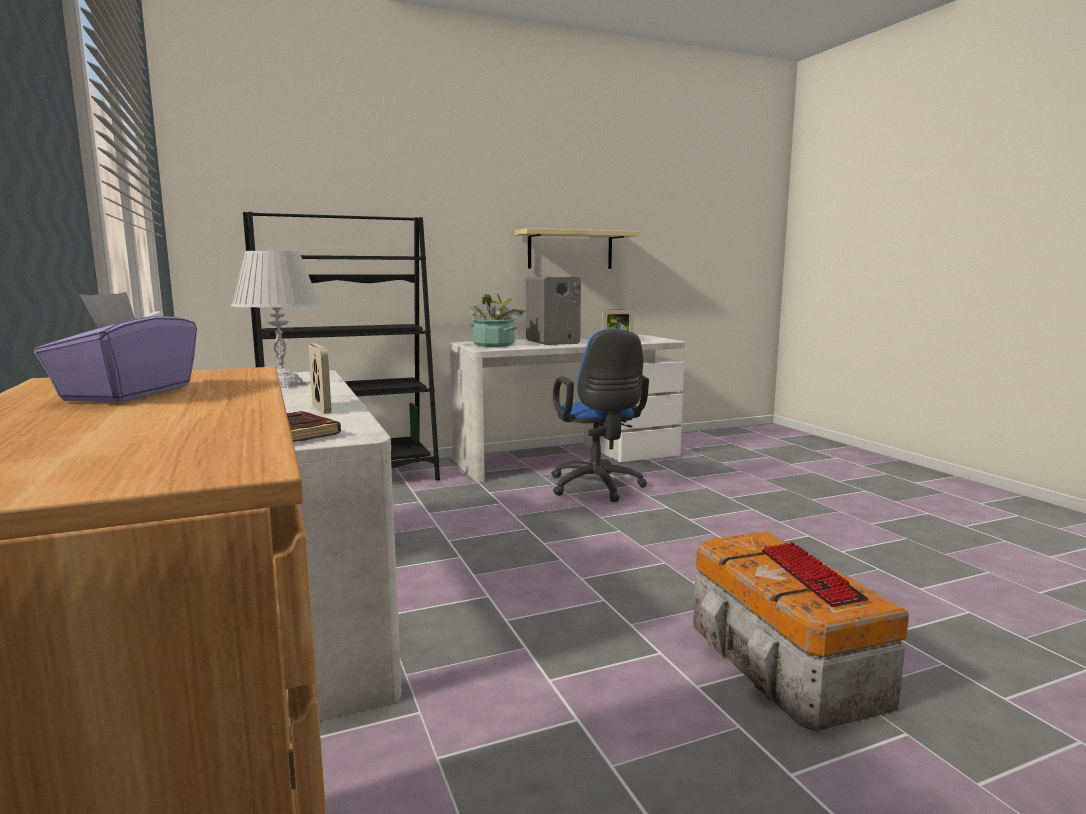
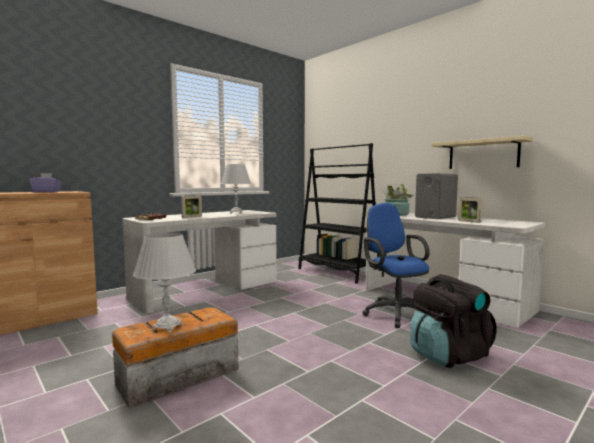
camera: 70 degrees right, 5 degrees down
(597, 488) = (394, 313): blue office chair -> blue office chair turned 105 degrees clockwise
(737, 495) = (448, 355): none -> black backpack
(810, 576) = (167, 327): keyboard -> white table lamp

